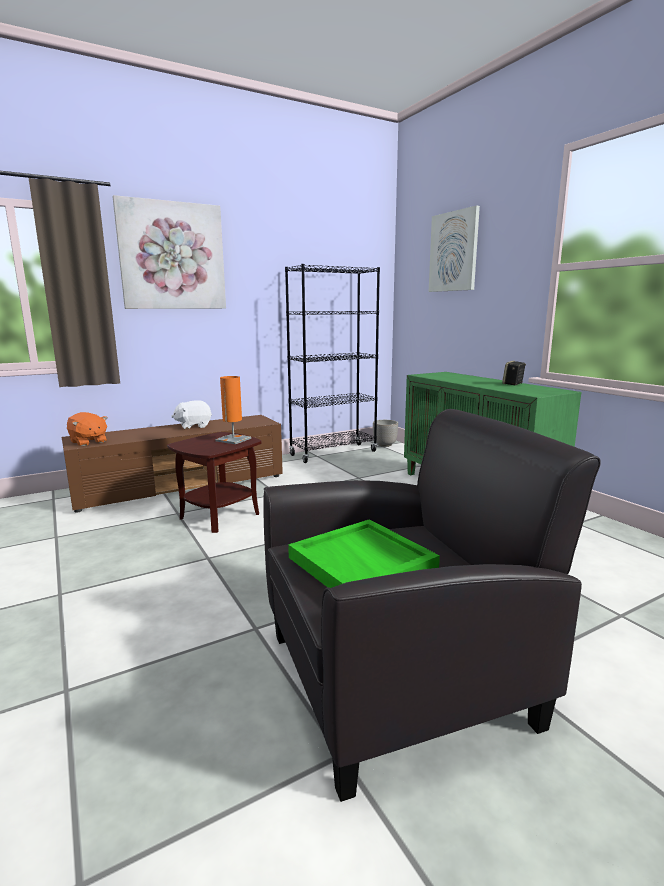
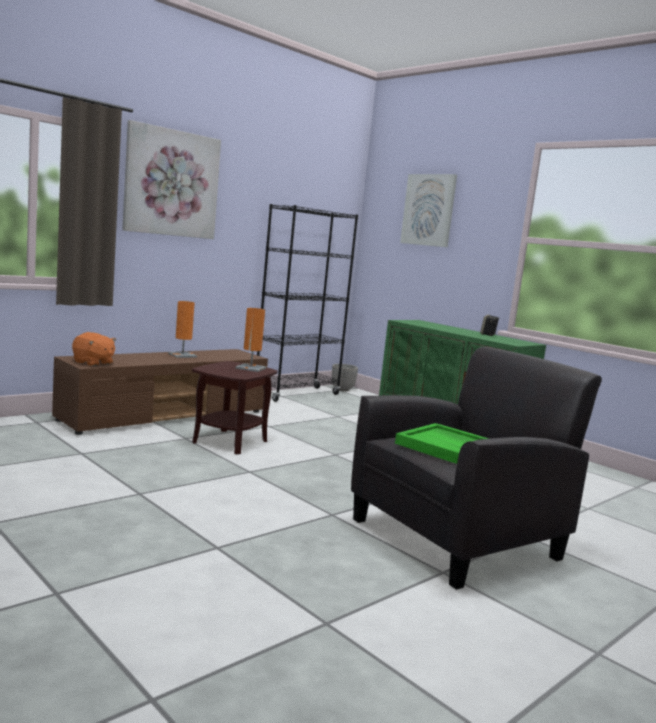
camera: 15 degrees left, 5 degrees down
(193, 426) = (182, 355): white plush toy -> orange table lamp

